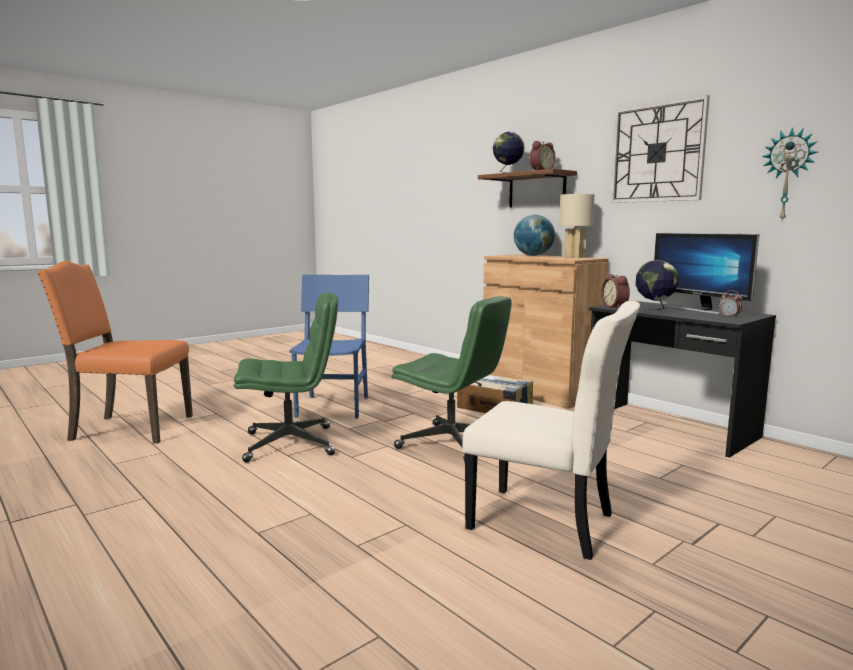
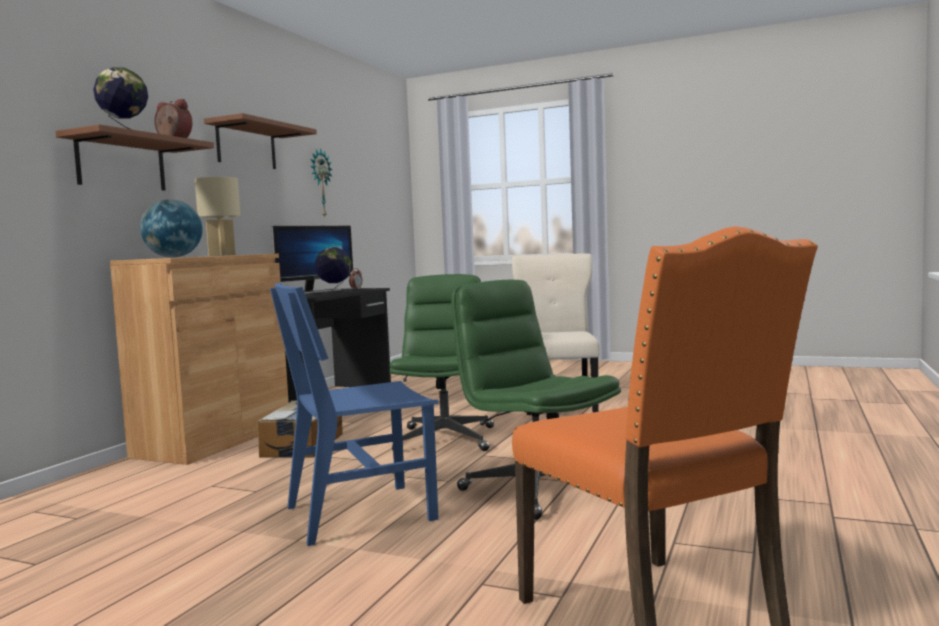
camera: 115 degrees left, 5 degrees down
(616, 307) = (312, 296): alarm clock -> none
(657, 153) = (246, 146): wall clock -> brown shelf

